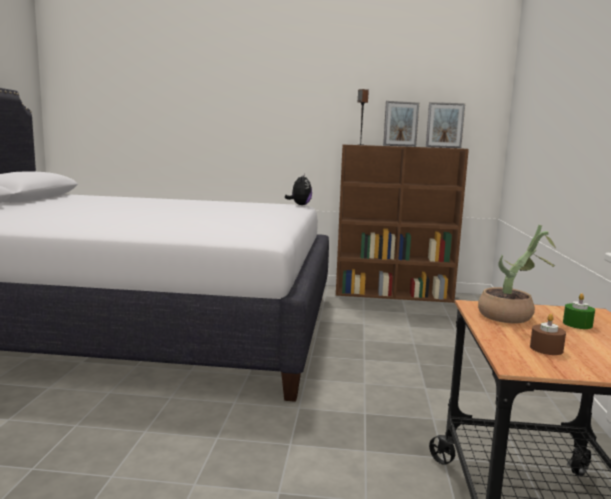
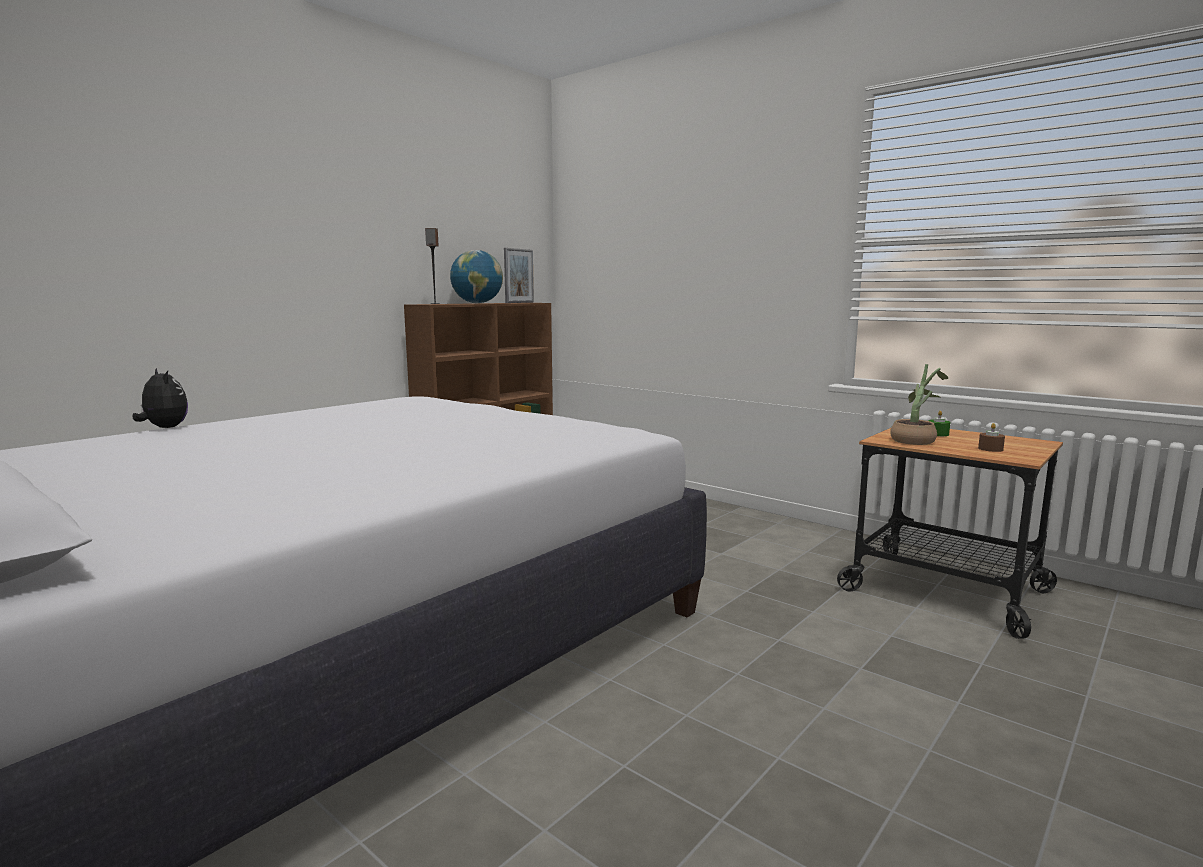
camera: 55 degrees left, 0 degrees up
(300, 205) = (415, 396): plush toy -> plush toy (164, 428)
(399, 146) = (477, 303): picture frame -> globe

